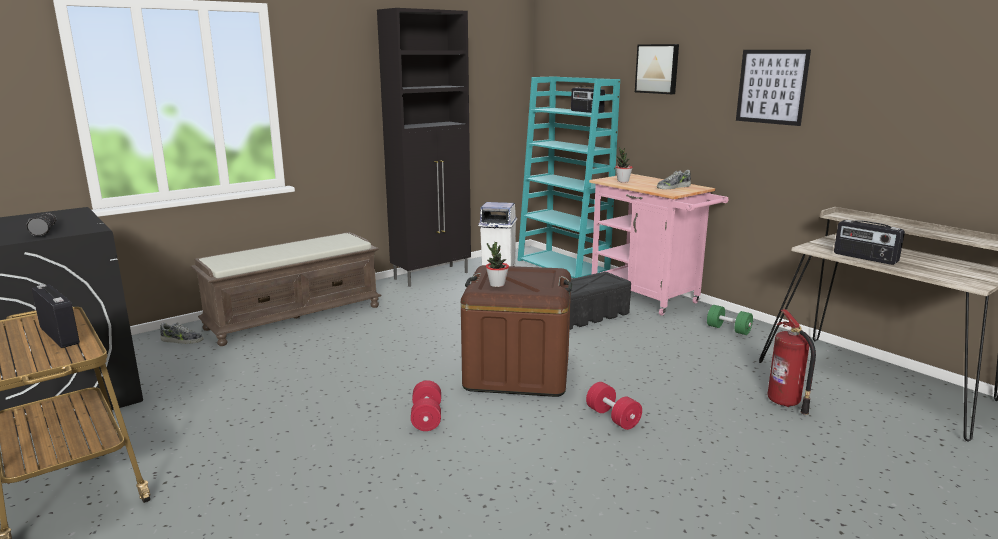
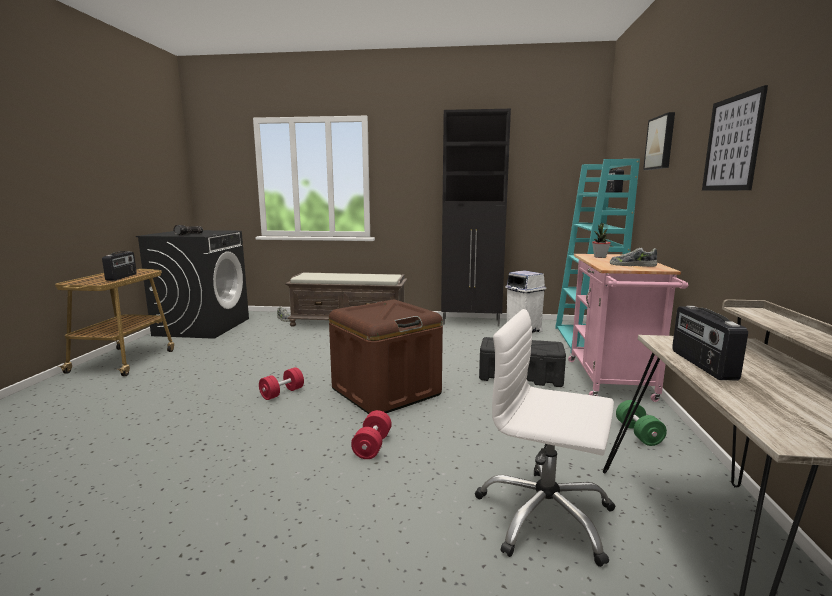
camera: 45 degrees right, 5 degrees down
(497, 285) = (366, 310): potted plant -> none
(784, 402) = (544, 516): fire extinguisher -> white office chair

